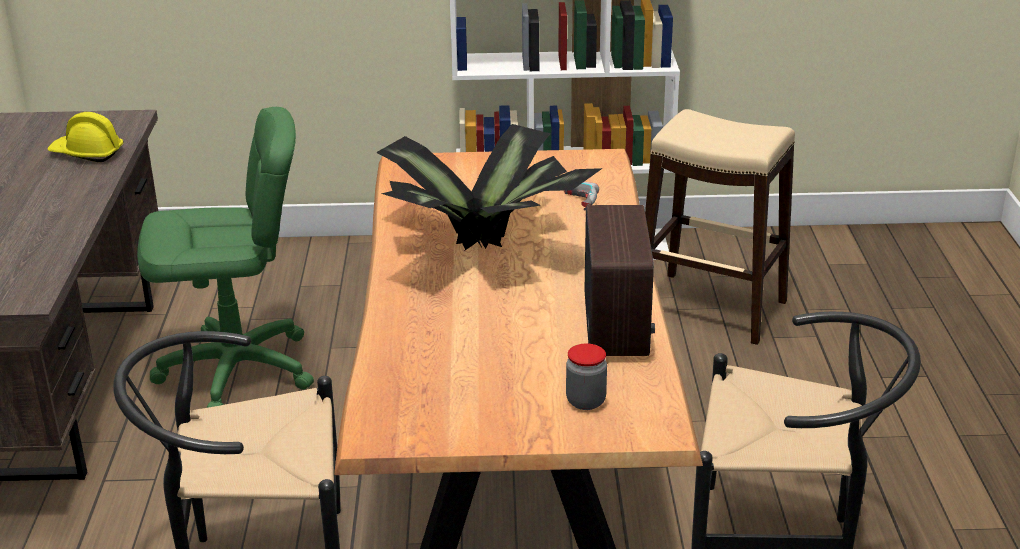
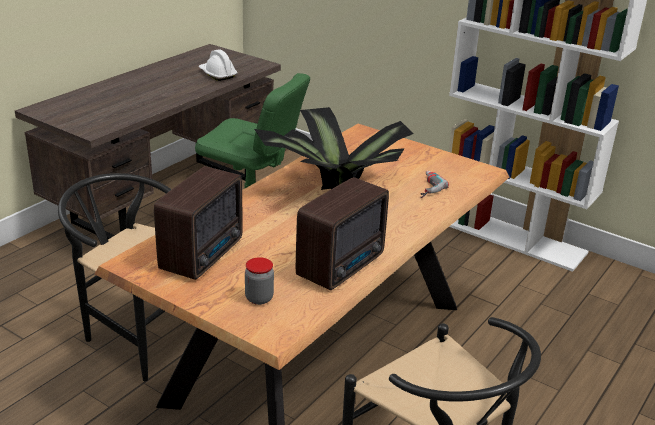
camera: 35 degrees right, 0 degrees up
(87, 153) = (217, 74): yellow hard hat -> white hard hat
(449, 384) = (204, 254): none -> radio
(712, 308) = (565, 313): beige stool -> none

